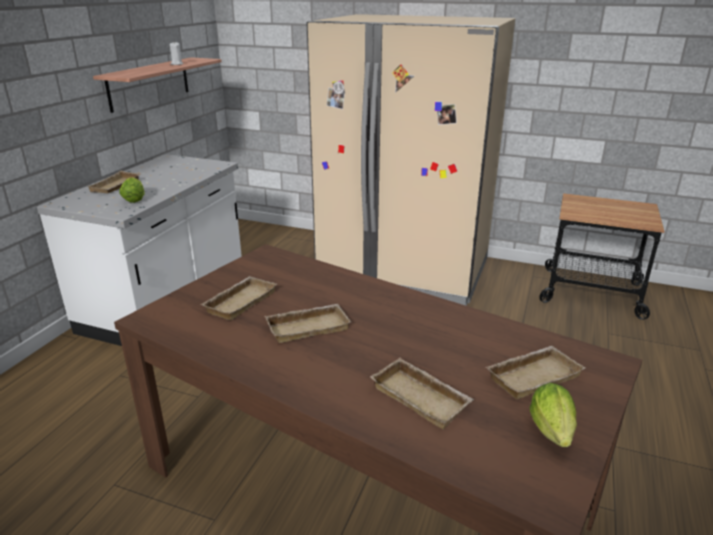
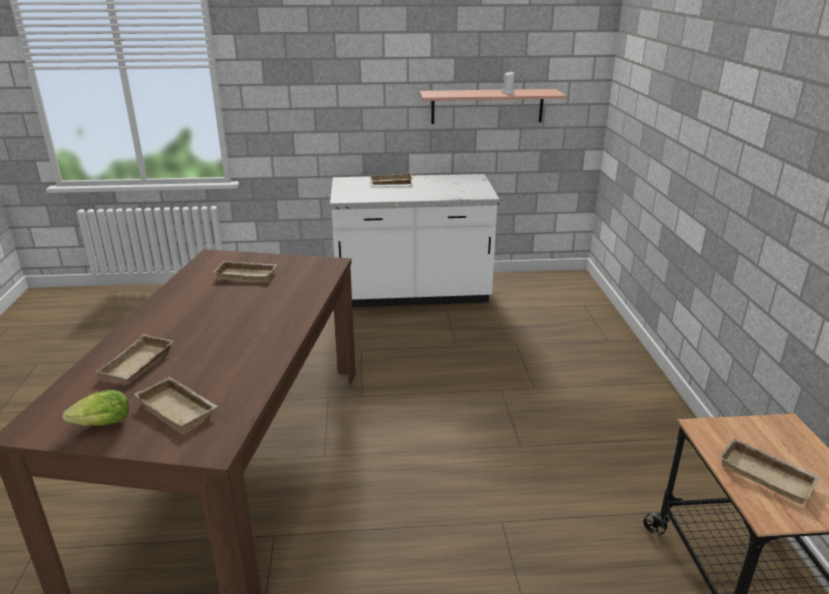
camera: 65 degrees right, 0 degrees up
(134, 199) = (371, 194): lettuce -> none
(308, 326) = (222, 305): beige tray -> beige tray (767, 475)
(404, 270) = (600, 395): beige fridge -> none

